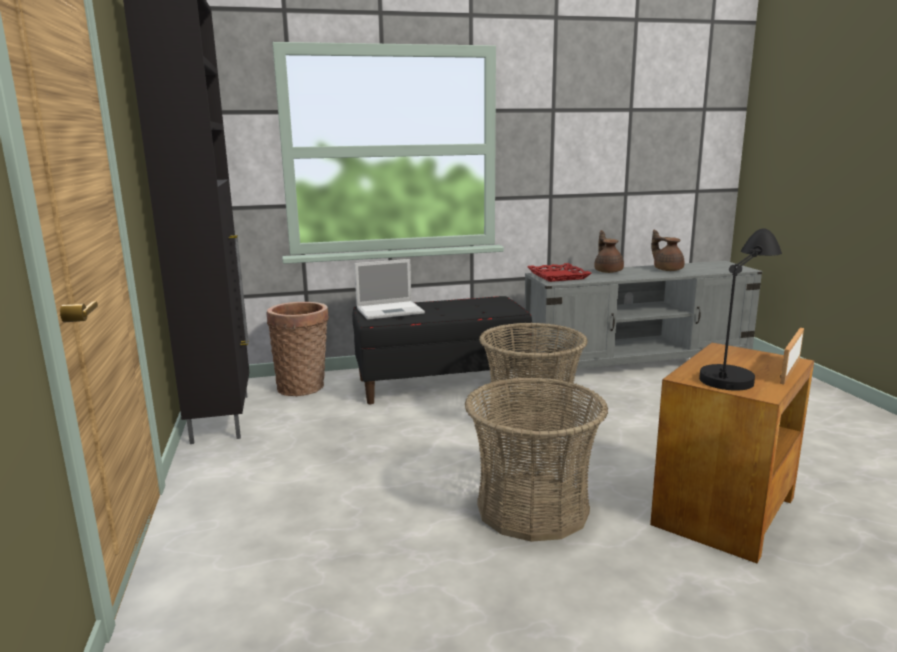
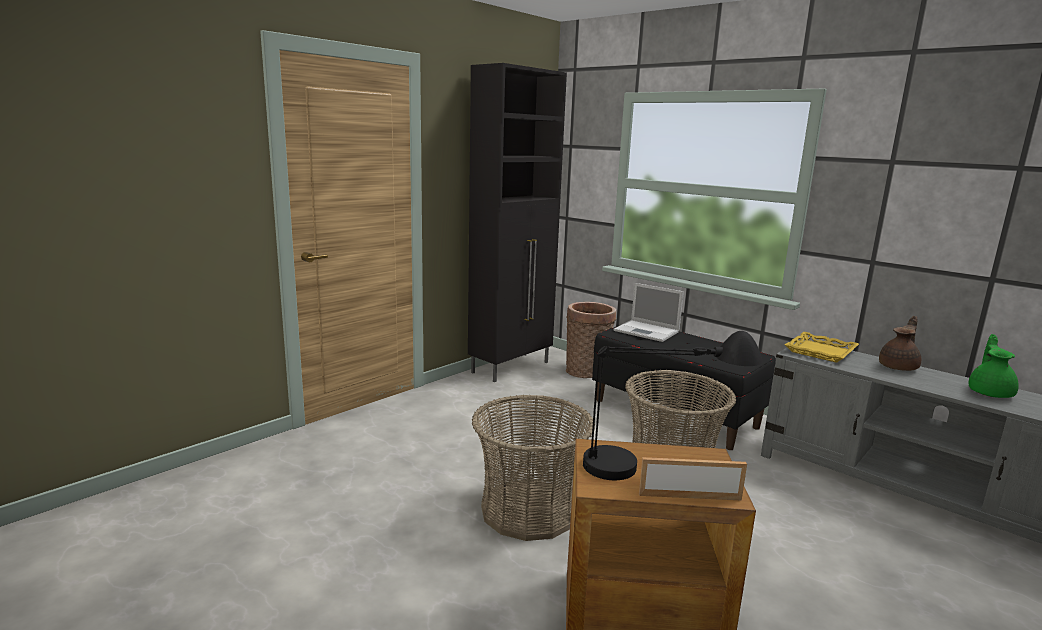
camera: 55 degrees right, 0 degrees up
(558, 276) = (821, 352): red tray -> yellow tray
(667, 269) = (990, 393): brown teapot -> green teapot

